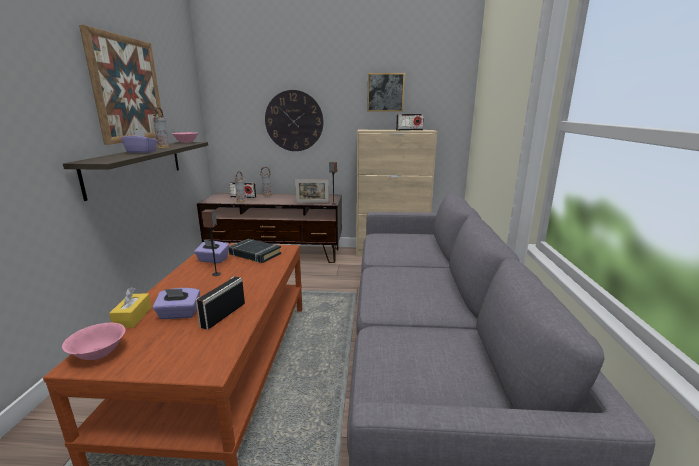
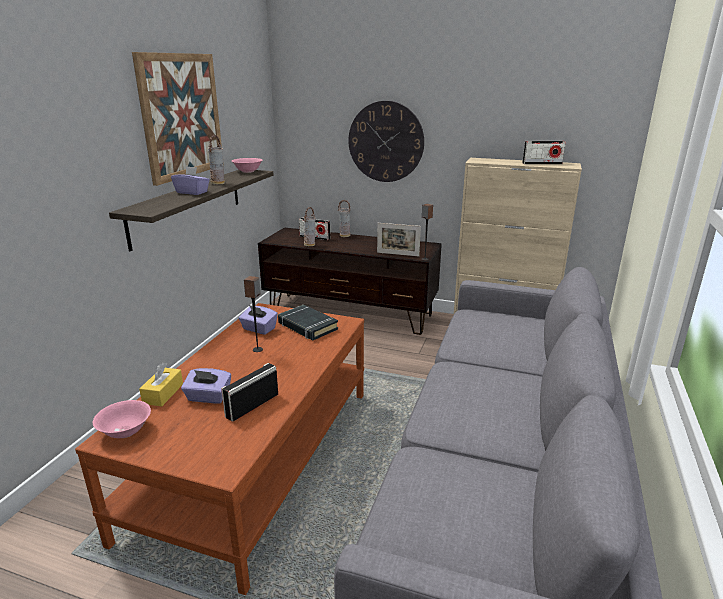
camera: 15 degrees right, 5 degrees up
(385, 92) = (513, 107): picture -> none

